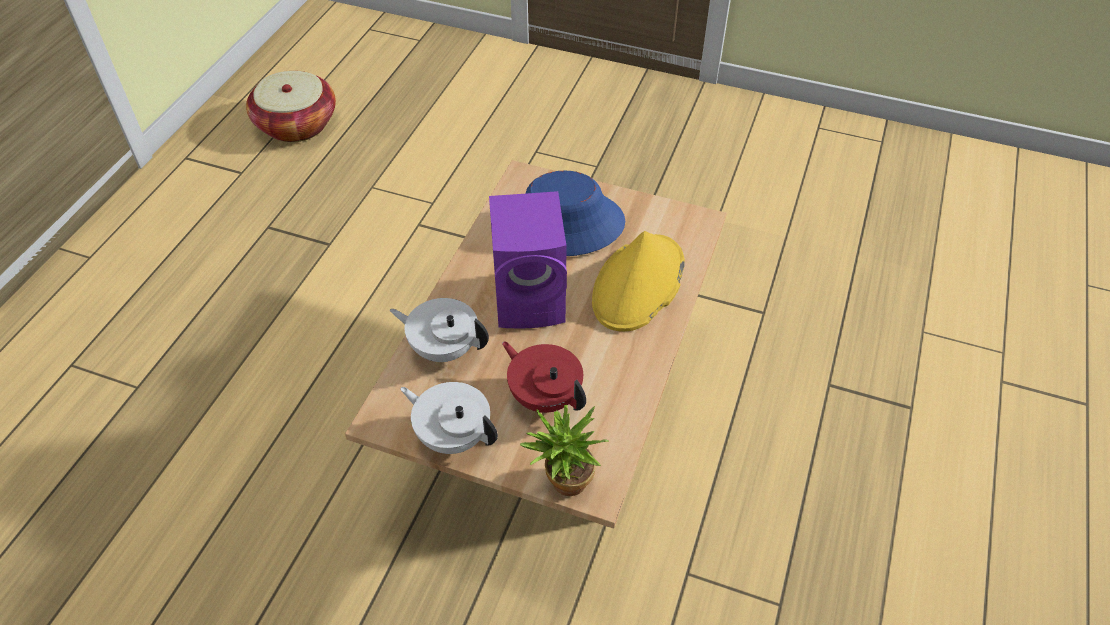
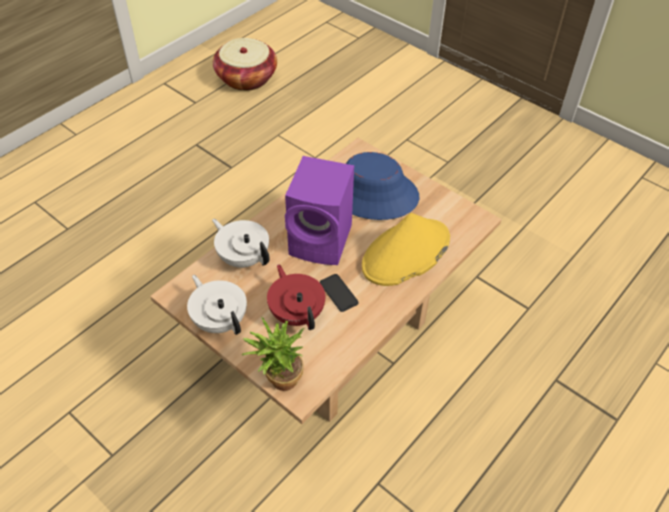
camera: 20 degrees right, 0 degrees up
(583, 355) = (338, 293): none -> phone

